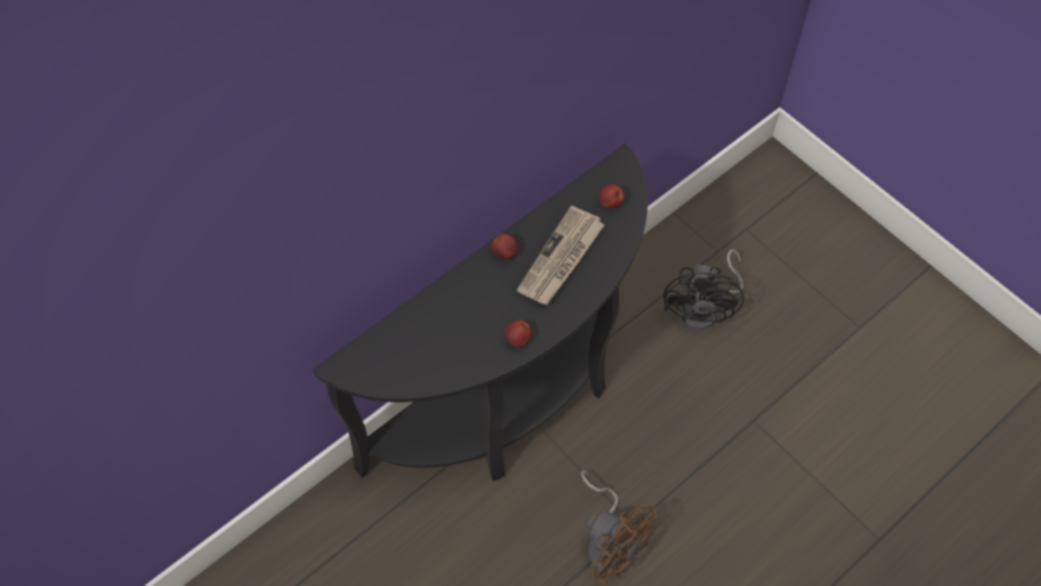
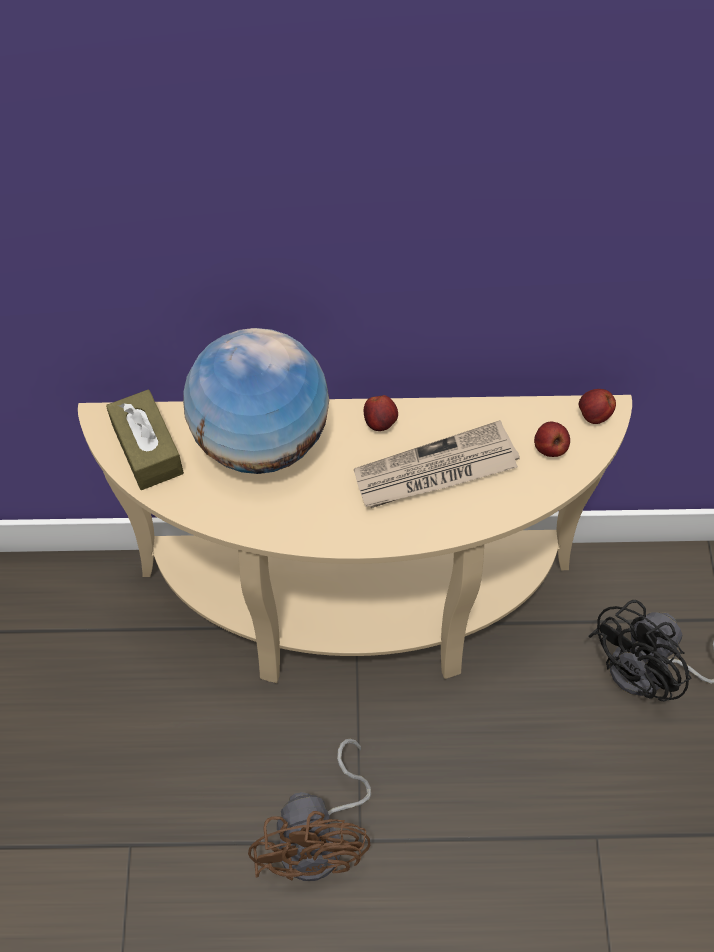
camera: 40 degrees right, 0 degrees up
(384, 365) = (147, 449): none -> brown tissue box
(446, 312) = (260, 440): none -> globe
(514, 400) = (356, 613): black console table -> beige console table
(517, 340) = (304, 523): apple -> apple (593, 415)

